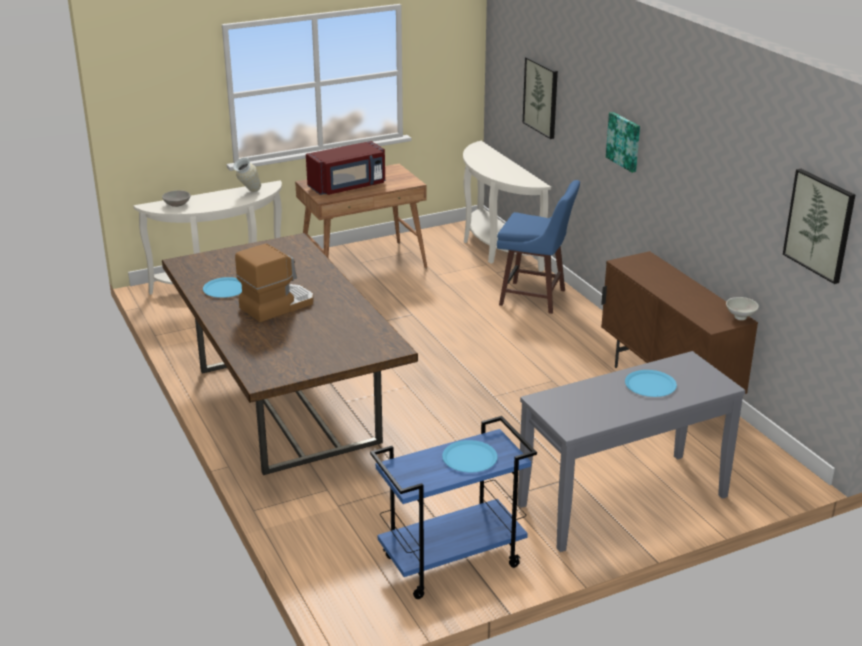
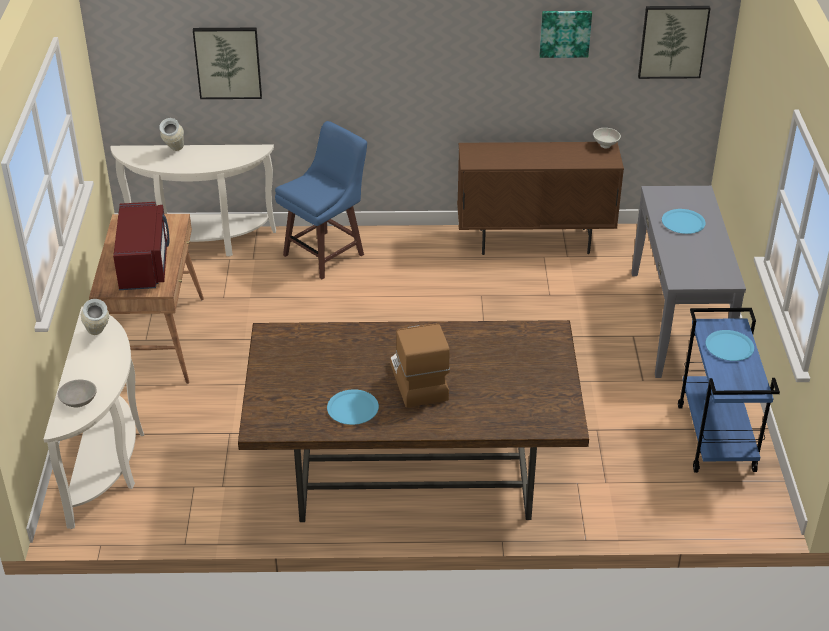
camera: 65 degrees left, 10 degrees up
(494, 160) = (174, 154): none -> vase
(624, 141) = (392, 60): picture -> picture (565, 33)

